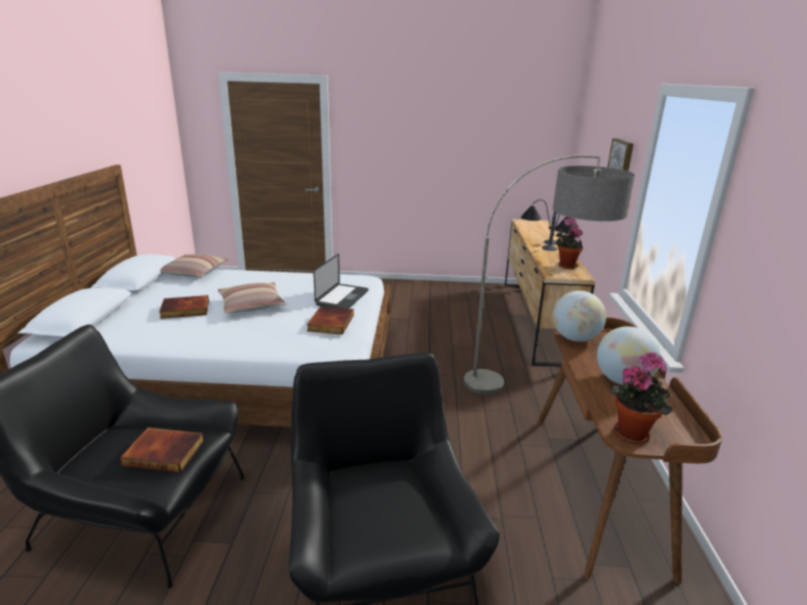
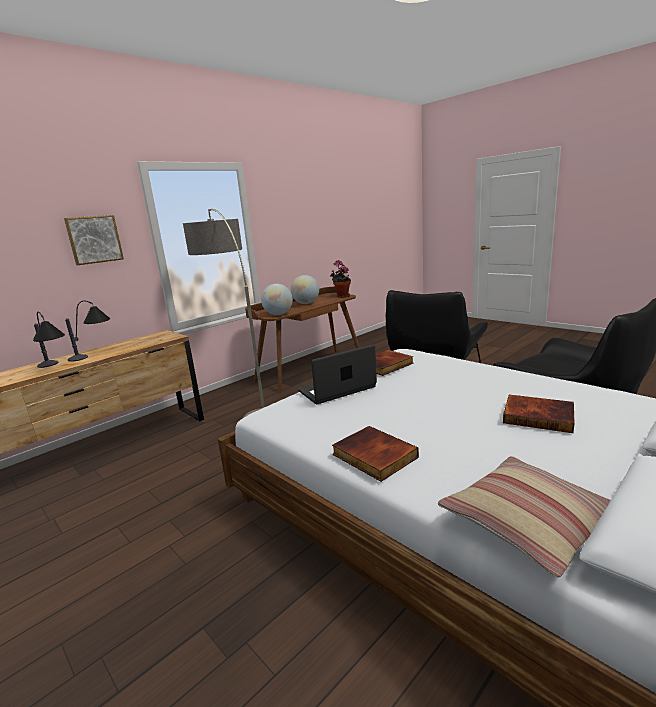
camera: 135 degrees left, 5 degrees down
(165, 452) = (544, 363): book -> book (373, 456)
(252, 305) = (446, 404): pillow -> none
(565, 265) = (138, 341): potted plant -> none

